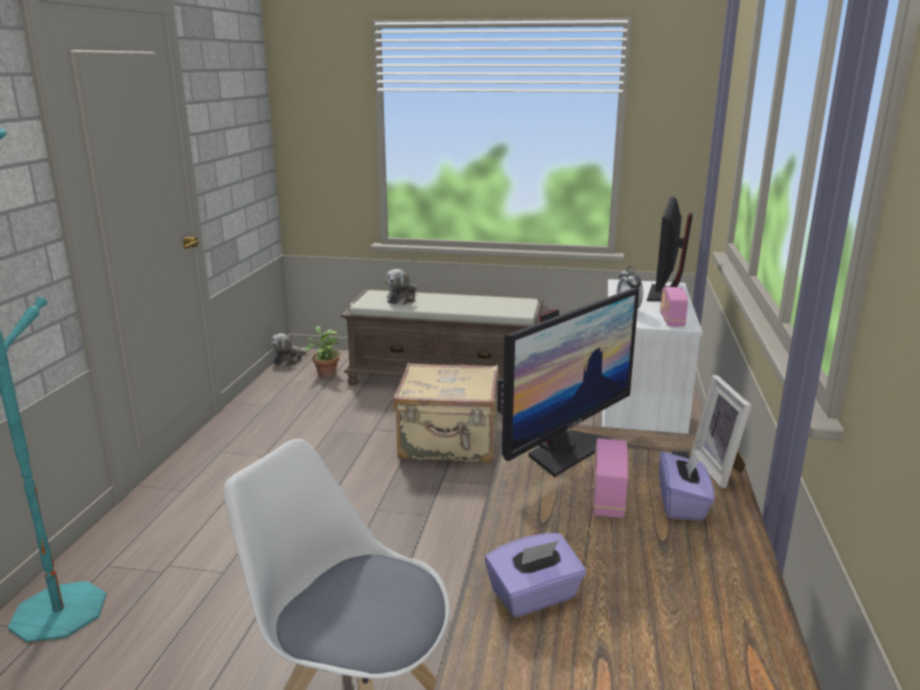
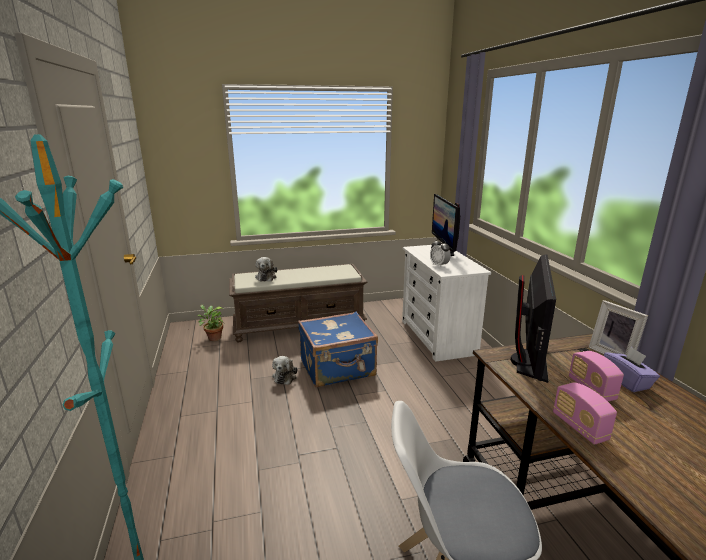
camera: 25 degrees left, 0 degrees up
(289, 360) = (177, 333): plush toy -> plush toy (285, 376)
(449, 443) = (338, 369): beige suitcase -> blue suitcase
(534, 596) = (646, 469): purple tissue box -> none
(671, 320) = (468, 268): radio -> radio (579, 427)

